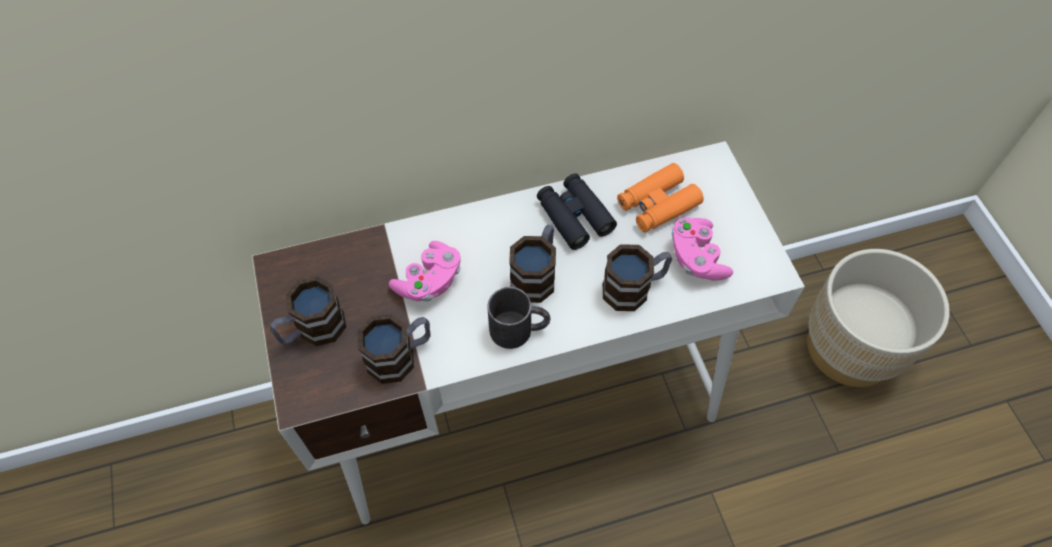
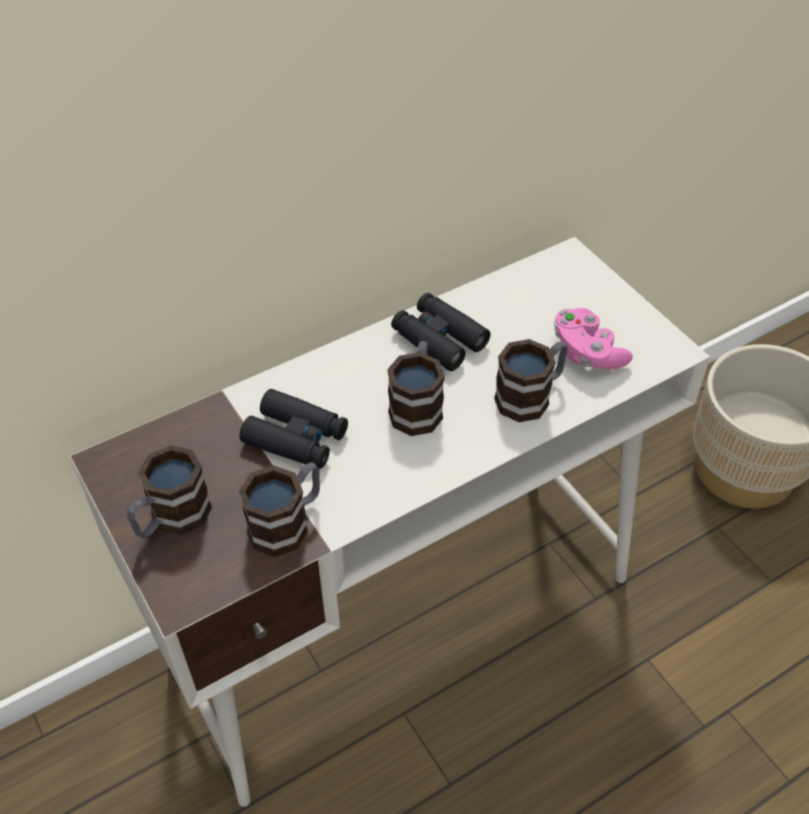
camera: 15 degrees left, 10 degrees down
(429, 281) = (296, 438): pink game controller -> black binoculars
(519, 330) = (418, 465): black mug -> none
(657, 204) = (525, 309): orange binoculars -> none

